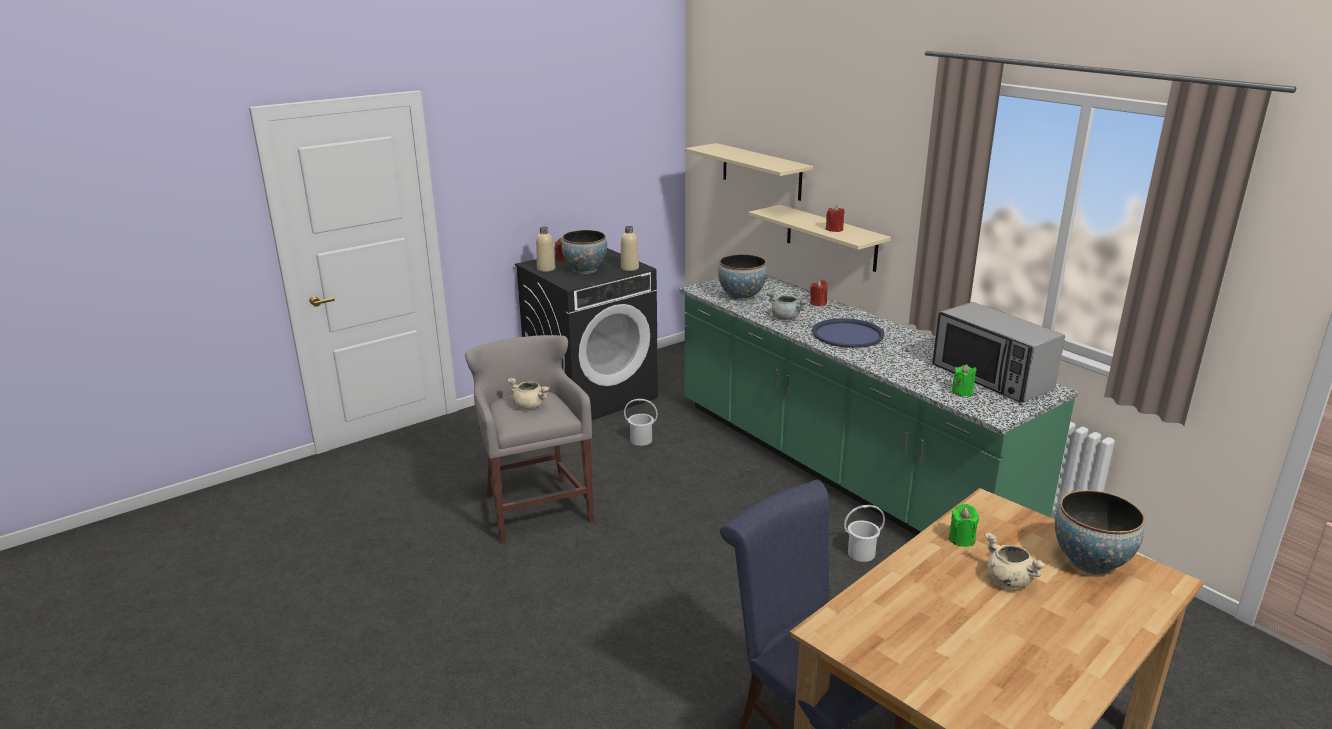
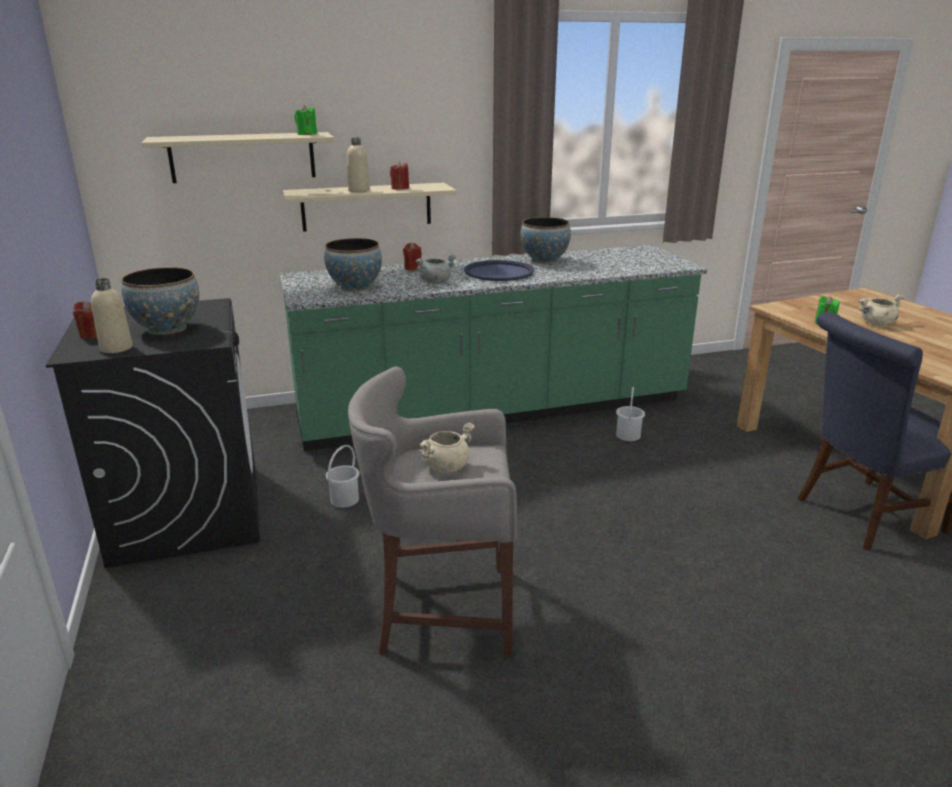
camera: 70 degrees left, 0 degrees up
(629, 268) = (206, 308): beige bottle -> beige bottle (359, 190)
(962, 392) = (640, 265): green candle -> green candle (307, 134)
(991, 378) = (619, 255): microwave -> none
(1090, 561) = (848, 302): bowl -> bowl (544, 260)

